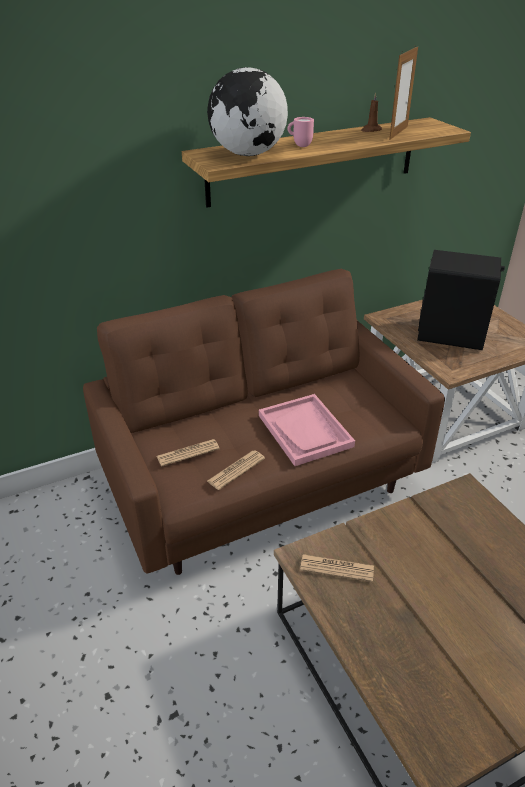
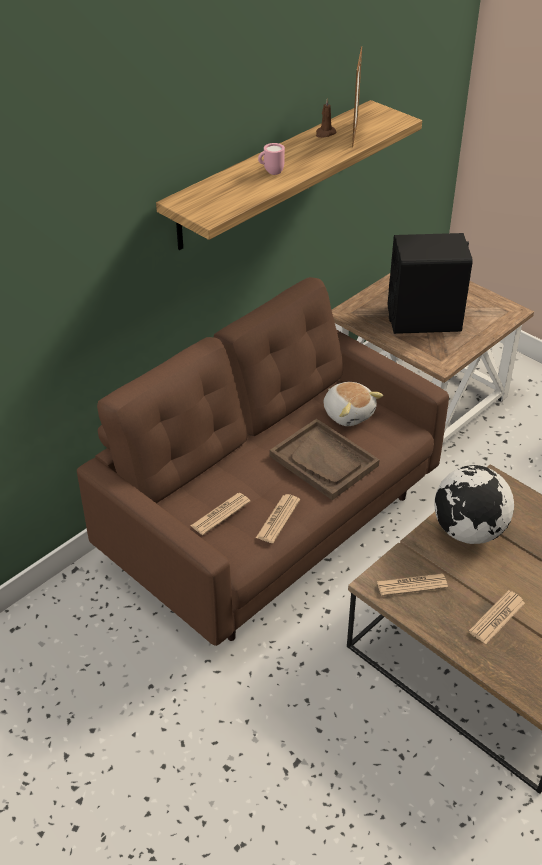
camera: 20 degrees left, 5 degrees up
(248, 154) = (229, 196): globe -> globe (468, 531)
(305, 431) = (324, 461): pink tray -> brown tray
(349, 397) = (348, 413): none -> plush toy
(413, 630) = (497, 617): none -> newspaper

